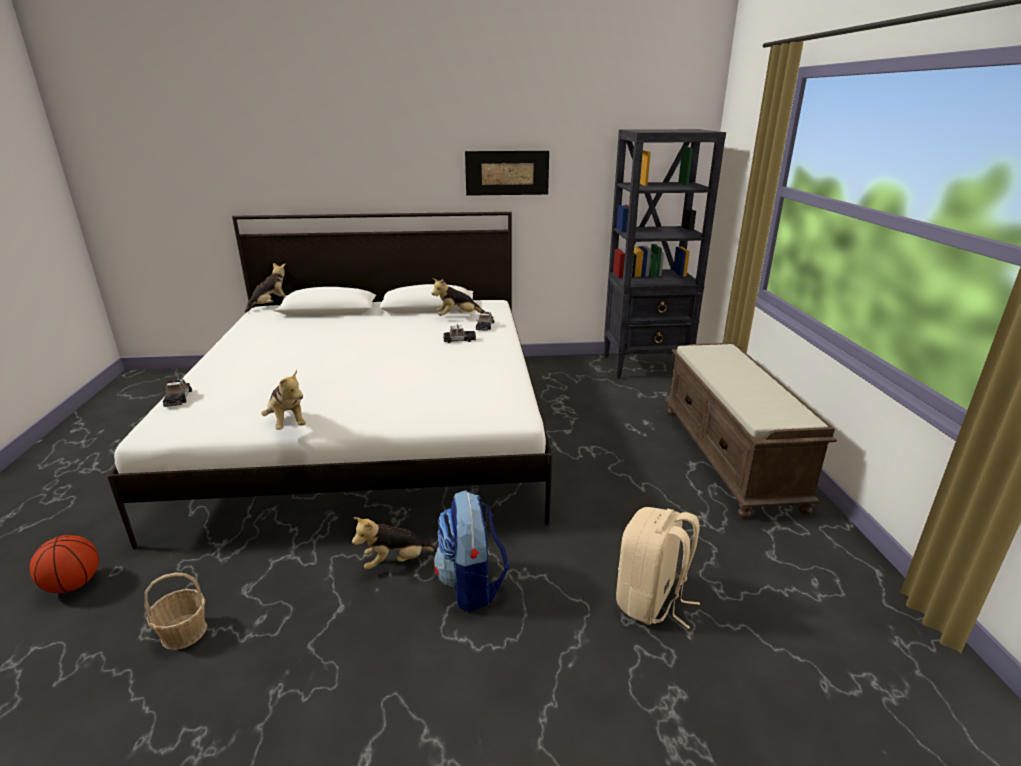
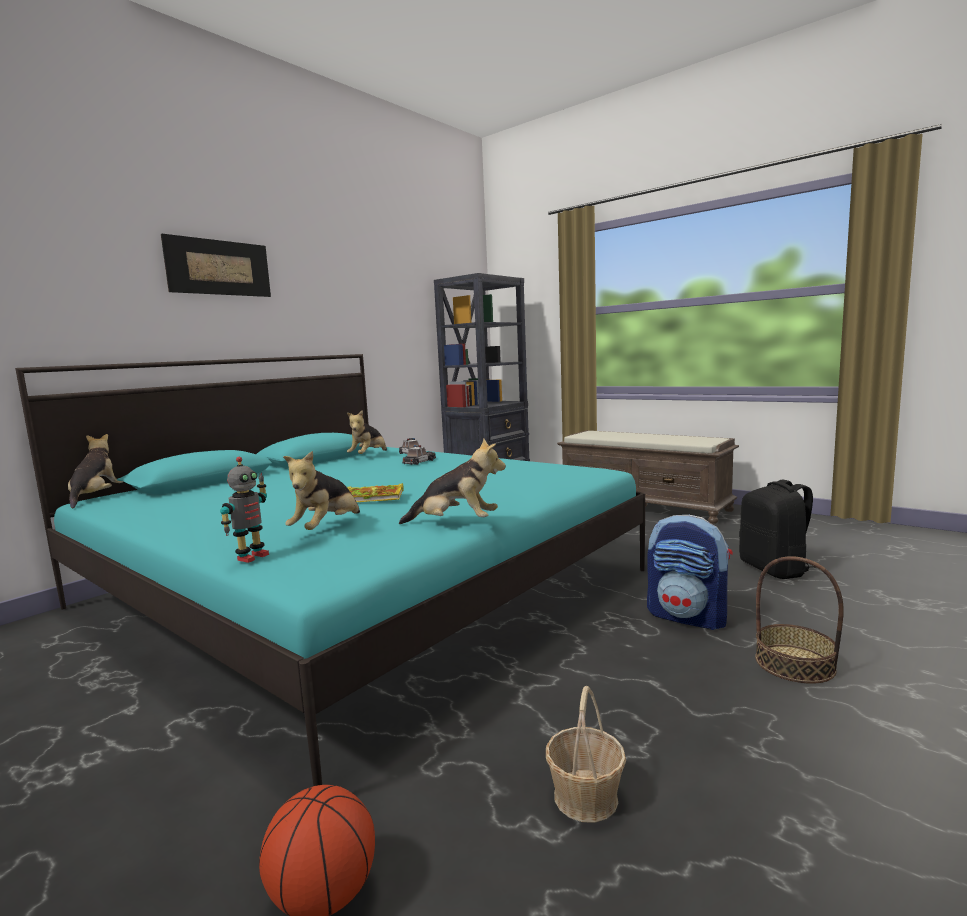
camera: 45 degrees left, 15 degrees down
(177, 398) = (251, 557): toy car -> toy robot
(328, 373) = (375, 497): none -> book
(373, 427) = (360, 588): white bed -> turquoise bed
(396, 562) = (613, 638): plush toy -> plush toy (326, 528)
(434, 674) = (794, 663): none -> basket
(507, 173) = (353, 316): picture -> picture (219, 267)
(651, 601) = (775, 569): beige backpack -> black backpack

